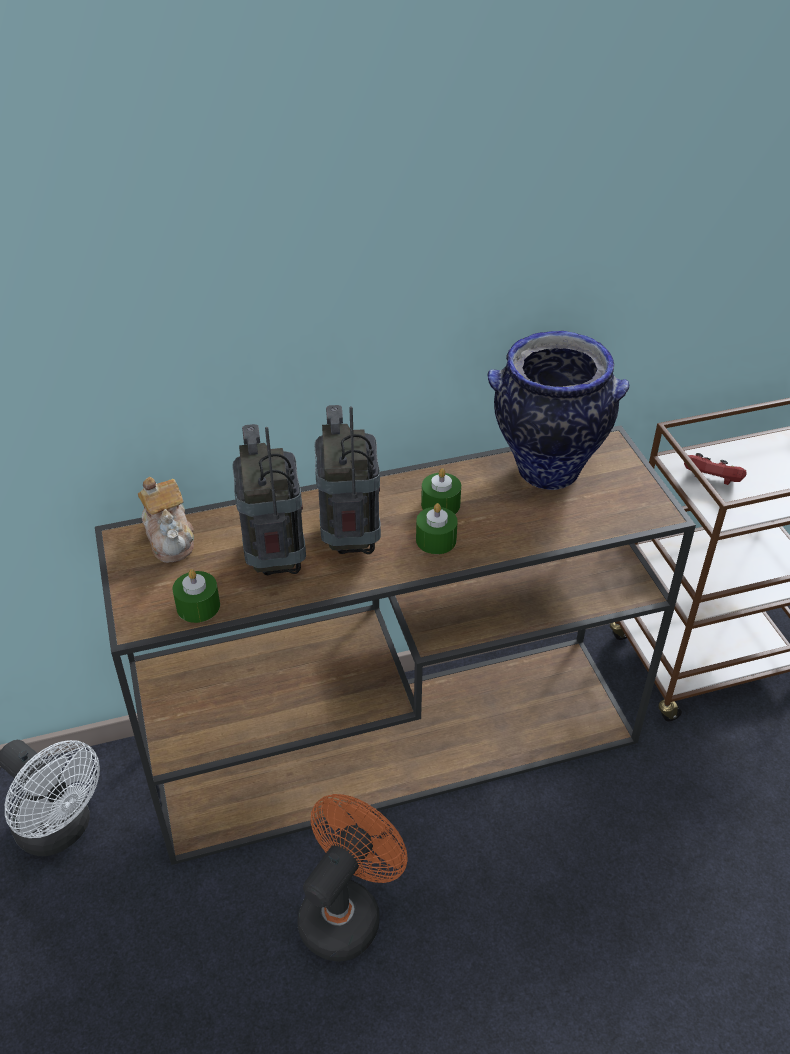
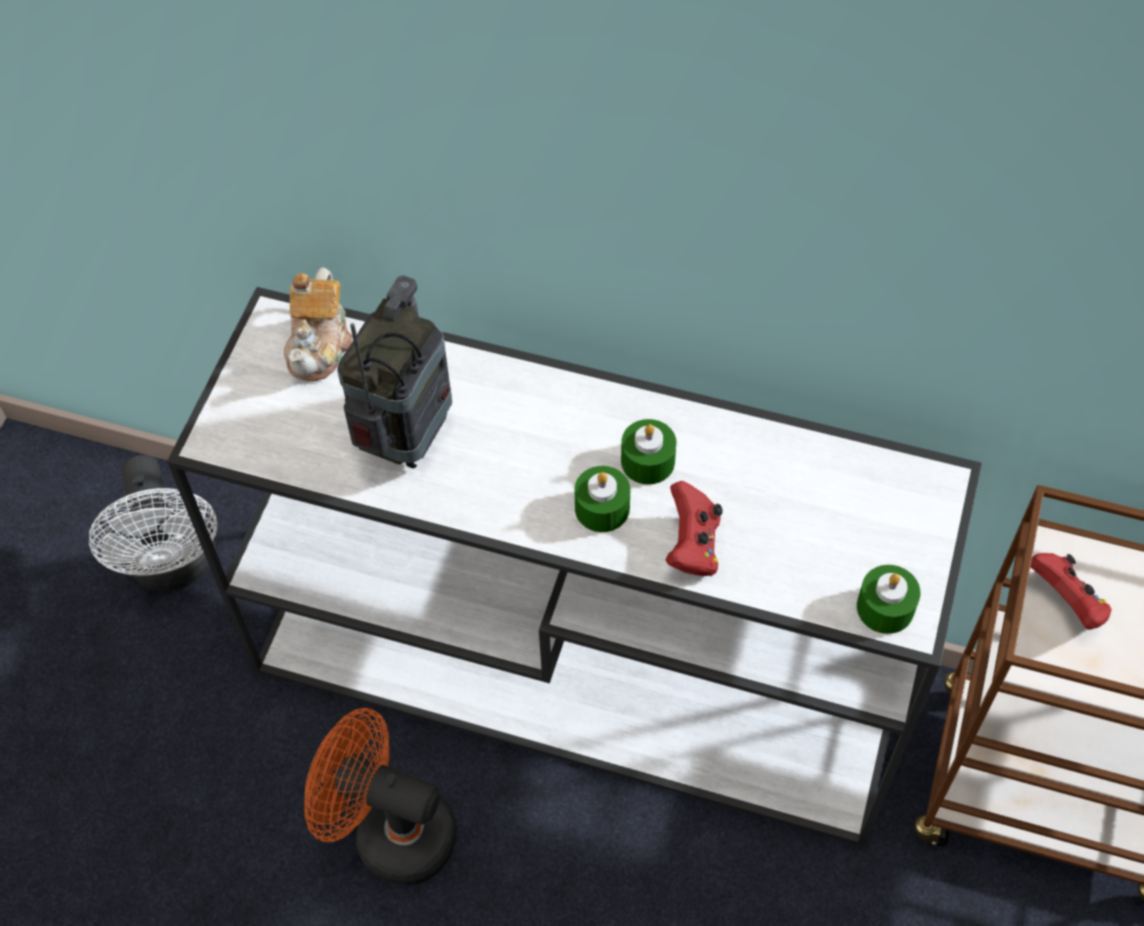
camera: 35 degrees right, 15 degrees up
(198, 606) = (286, 452): green candle -> green candle (885, 607)
(346, 910) = (390, 831): orange fan -> orange fan turned 135 degrees counterclockwise
(350, 540) = (506, 455): radio -> none
(399, 741) = (584, 672): brown console table -> white console table
(507, 533) = (693, 545): none -> red game controller
(546, 472) = (816, 483): vase -> none

